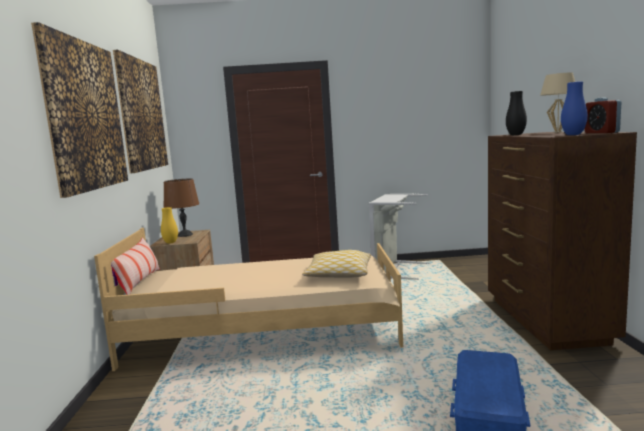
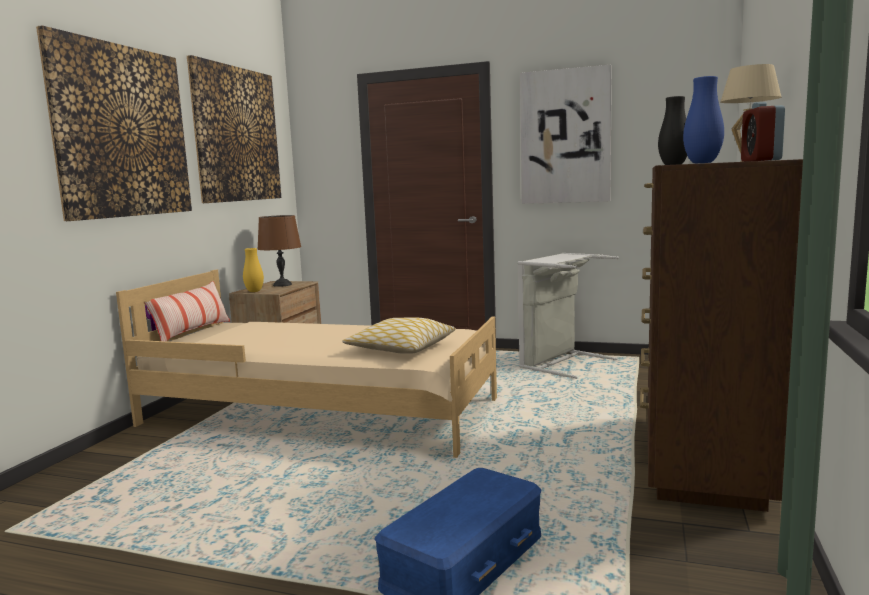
camera: 20 degrees right, 0 degrees up
(383, 114) = (565, 137): none -> picture

